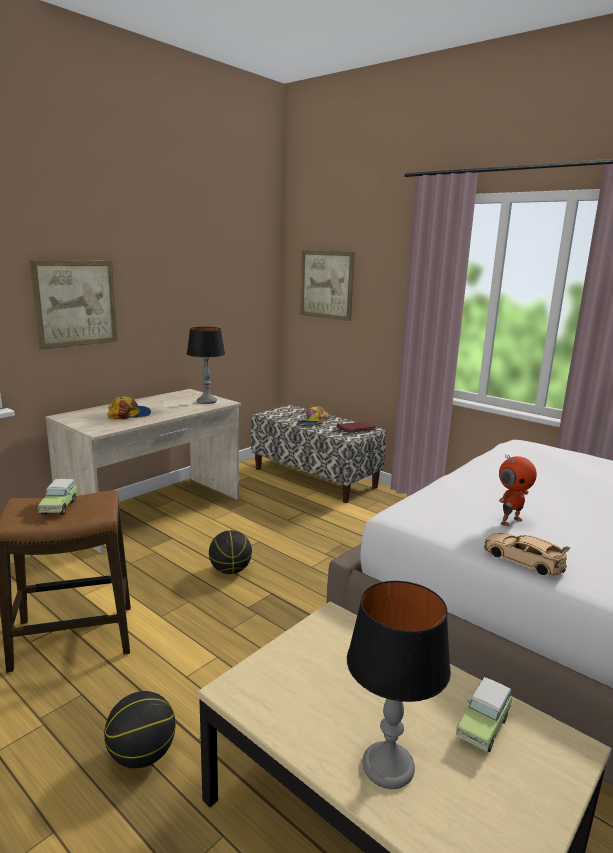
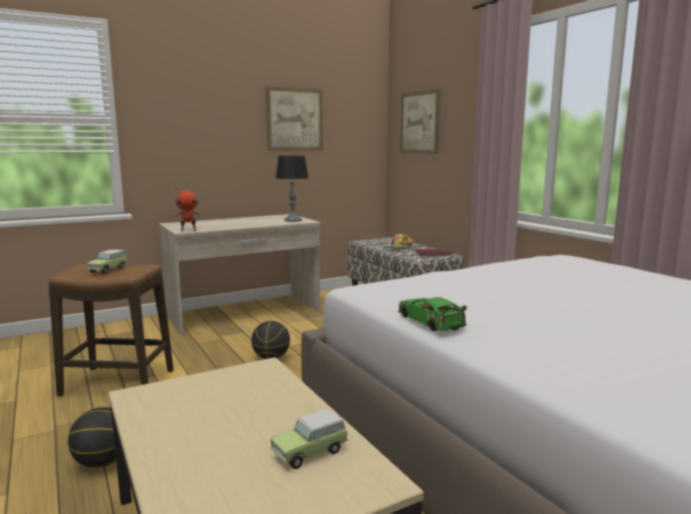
camera: 20 degrees right, 5 degrees down
(75, 303) = (188, 134): picture -> picture (295, 119)
(129, 414) = (220, 224): cap -> none
(388, 766) = (195, 460): table lamp -> none
(510, 521) = (459, 299): toy robot -> toy robot (188, 230)
(523, 560) = (430, 321): beige toy car -> green toy car

